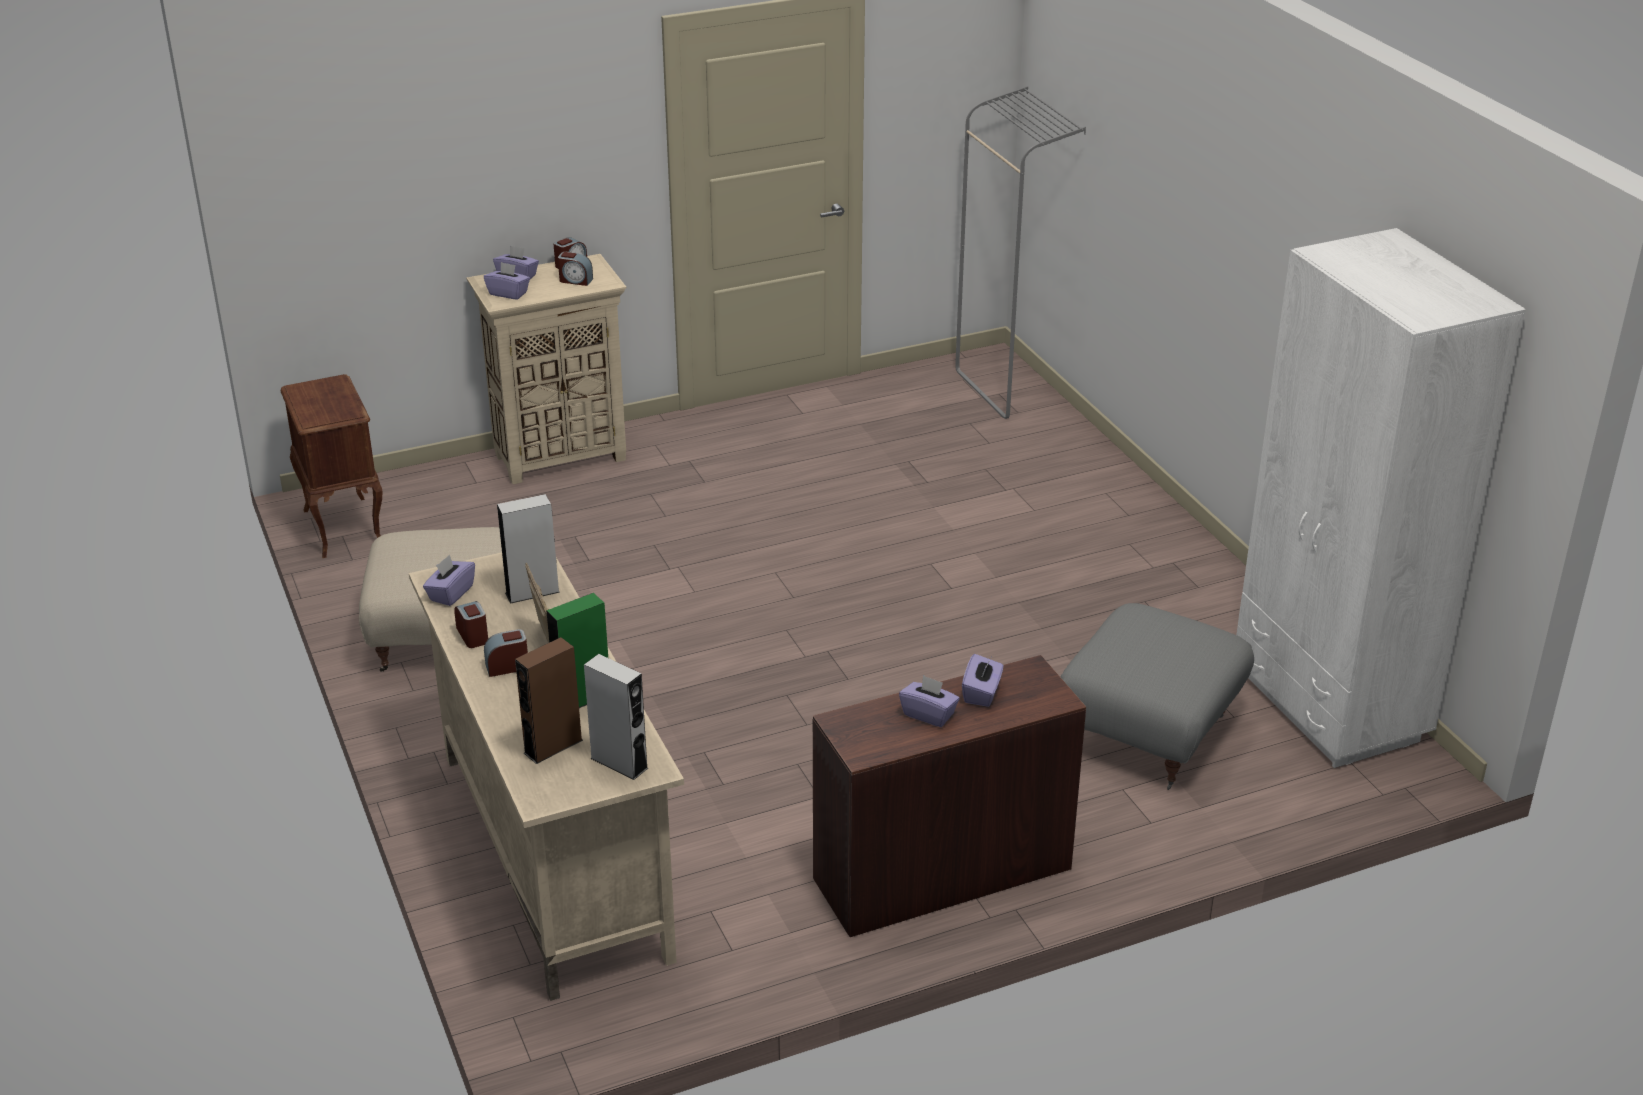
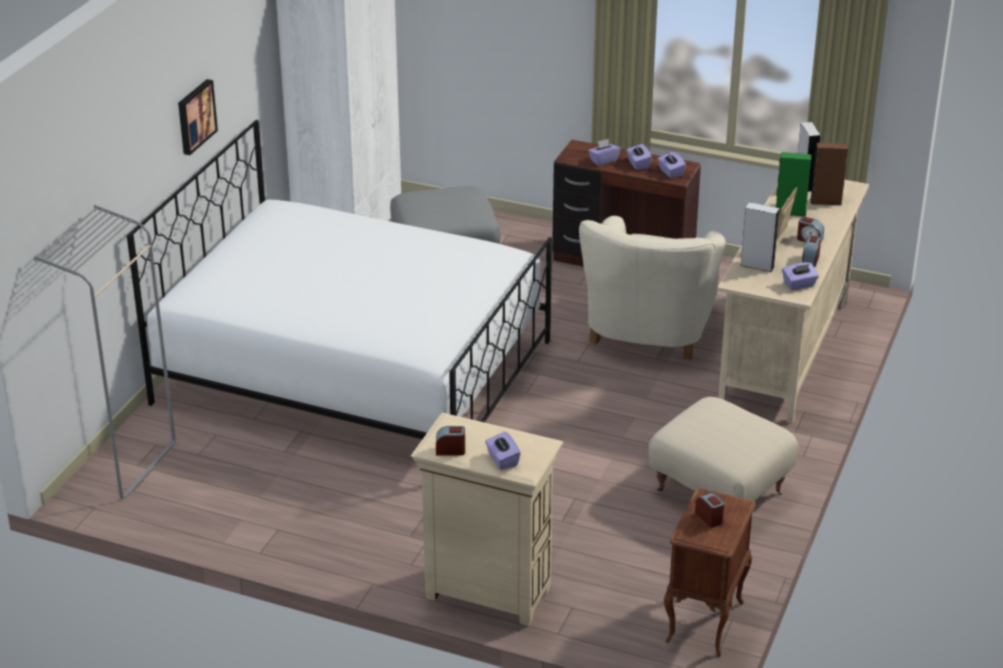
camera: 135 degrees left, 0 degrees up
(508, 293) = (530, 446): purple tissue box -> purple tissue box (670, 172)
(575, 280) = (469, 432): alarm clock -> alarm clock (709, 517)
(760, 784) = (649, 332): none -> beige armchair
(986, 553) = (353, 372): none -> white bed
(1231, 227) = (195, 116): none -> picture

